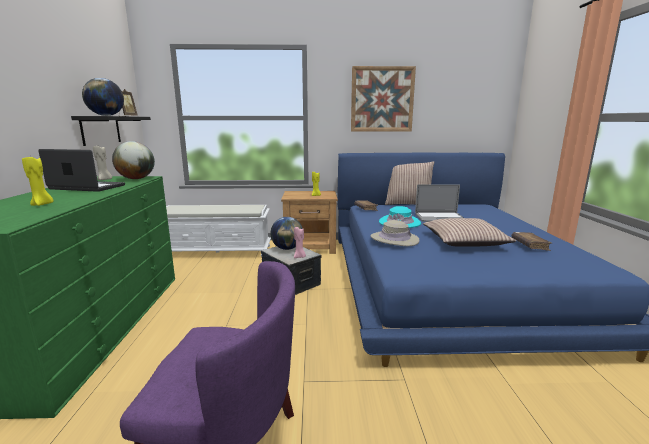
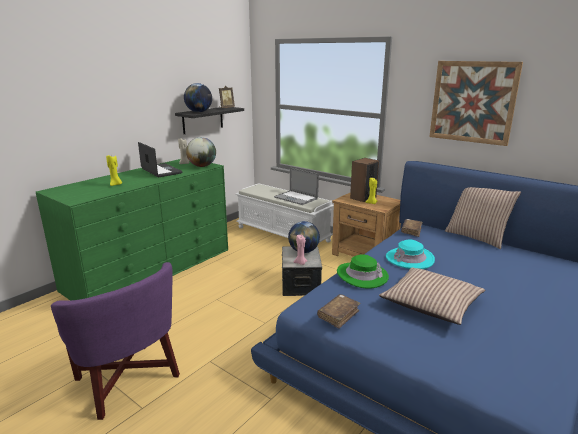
camera: 40 degrees right, 5 degrees up
(302, 194) = (363, 197): none -> speaker
(394, 239) = (362, 275): beige hat -> green hat
(440, 217) = (473, 267): laptop -> laptop (296, 198)
(530, 245) = (501, 337): brown book -> brown book (338, 315)

